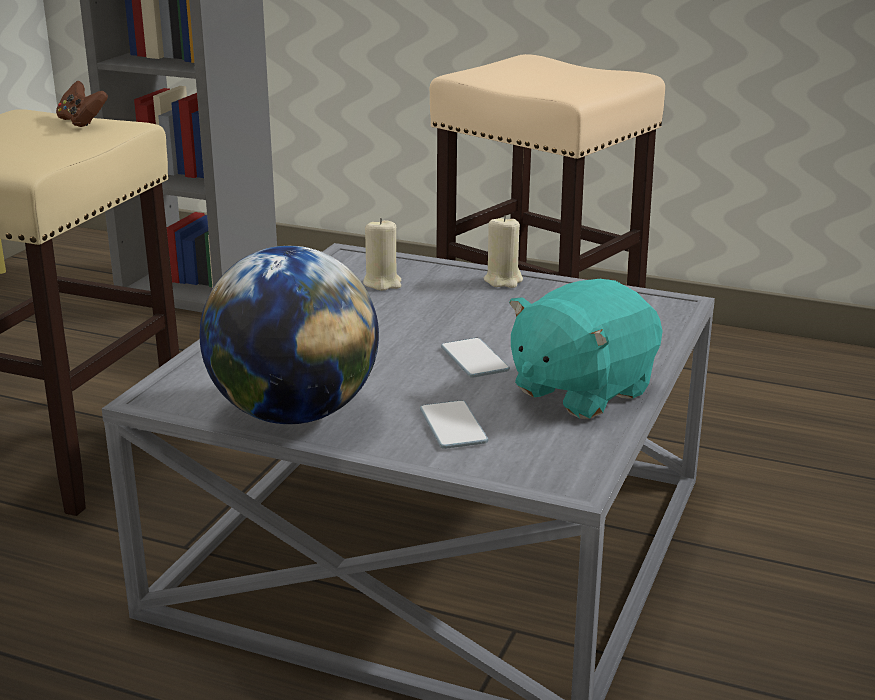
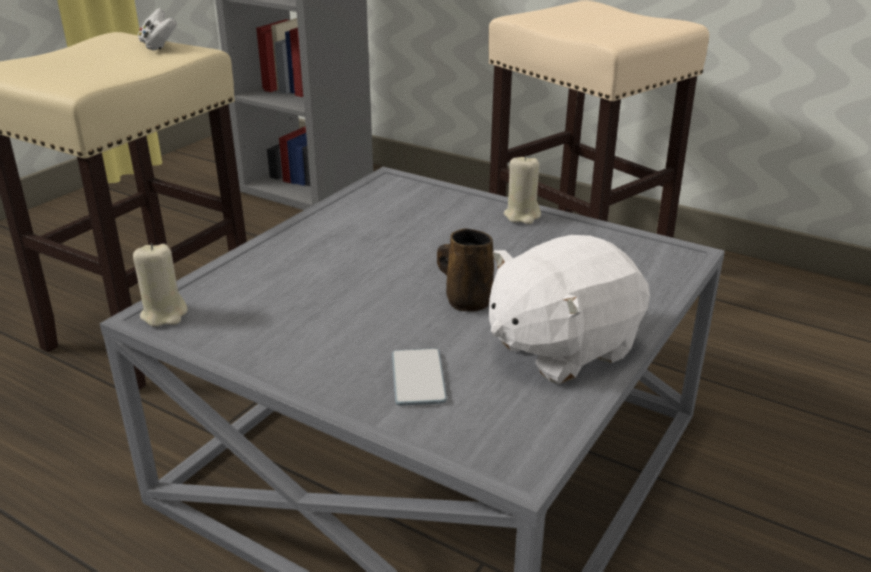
camera: 10 degrees right, 5 degrees up
(82, 122) = (158, 46): brown game controller -> white game controller
(293, 414) = (269, 347): globe -> none
(382, 283) = (410, 210): beige candle -> beige candle (164, 314)
(474, 359) = (466, 300): phone -> brown mug
(580, 390) = (560, 347): turquoise plush toy -> white plush toy

